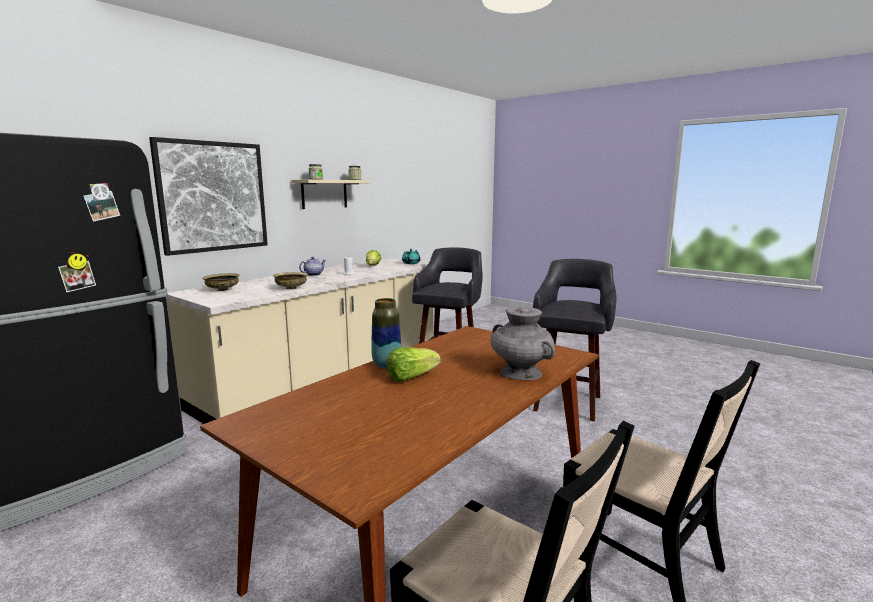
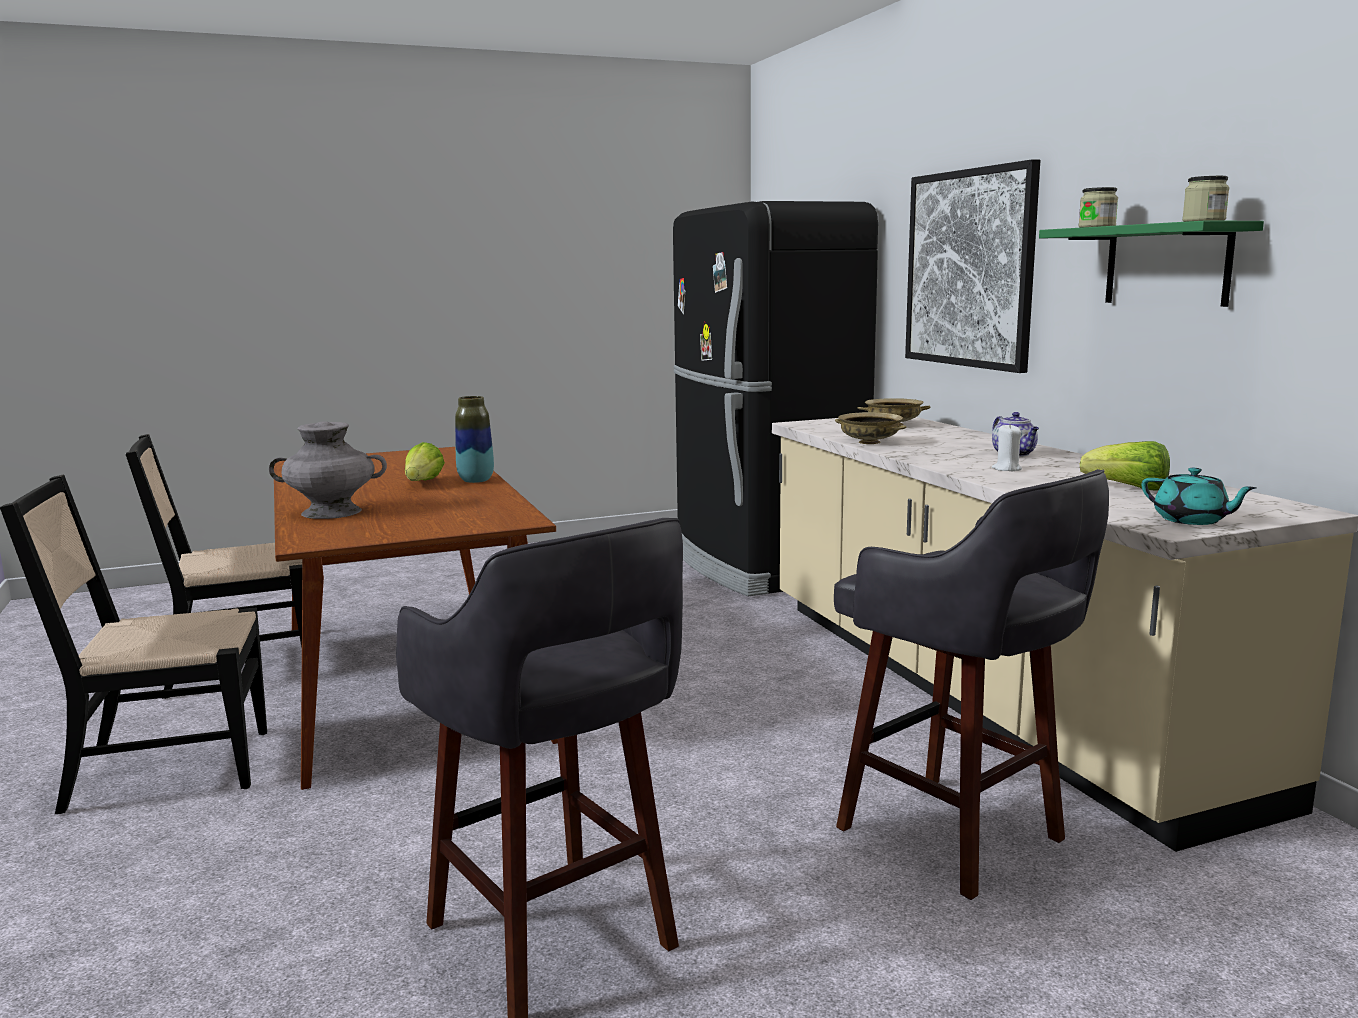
camera: 120 degrees right, 0 degrees up
(324, 194) = (1167, 265): beige shelf -> green shelf

